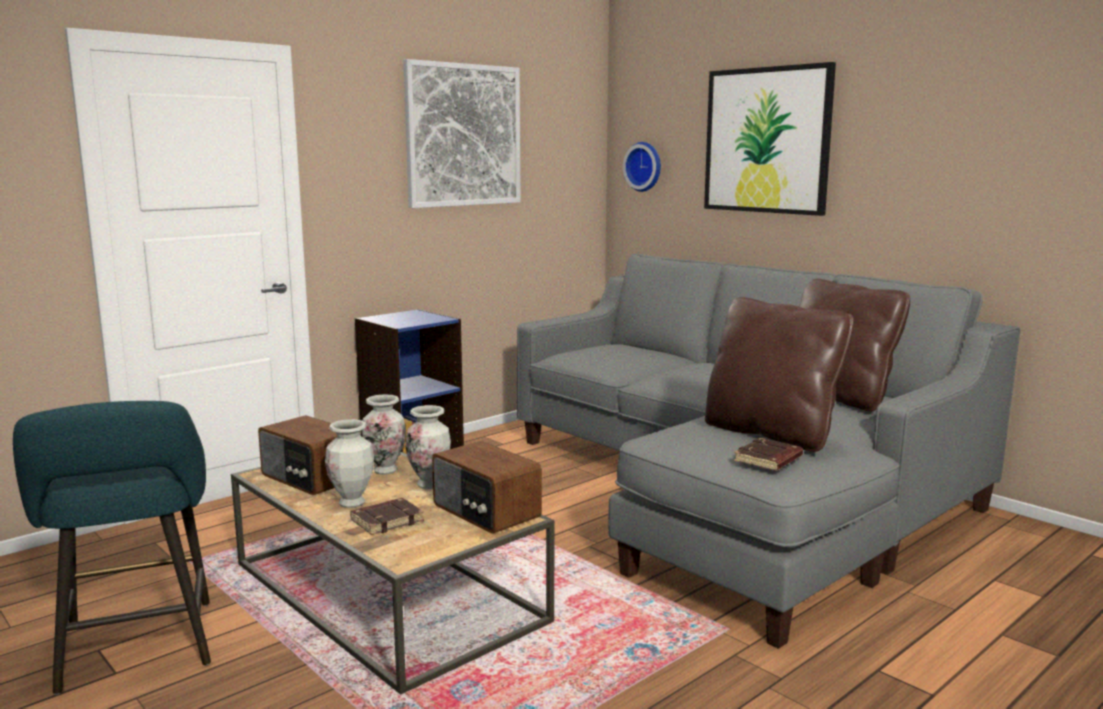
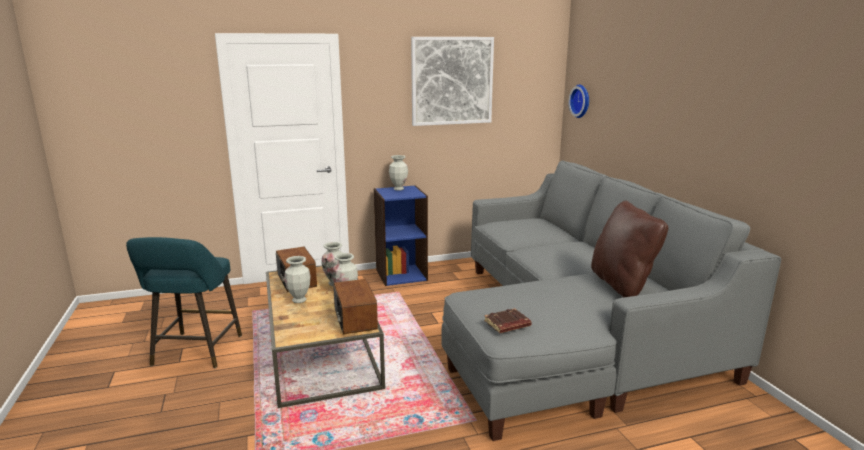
camera: 25 degrees right, 5 degrees up
(387, 520) = (303, 314): brown book -> none
(400, 315) = (398, 189): none -> vase
(767, 140) = (645, 92): picture -> none
(771, 433) = (536, 305): brown pillow -> none

